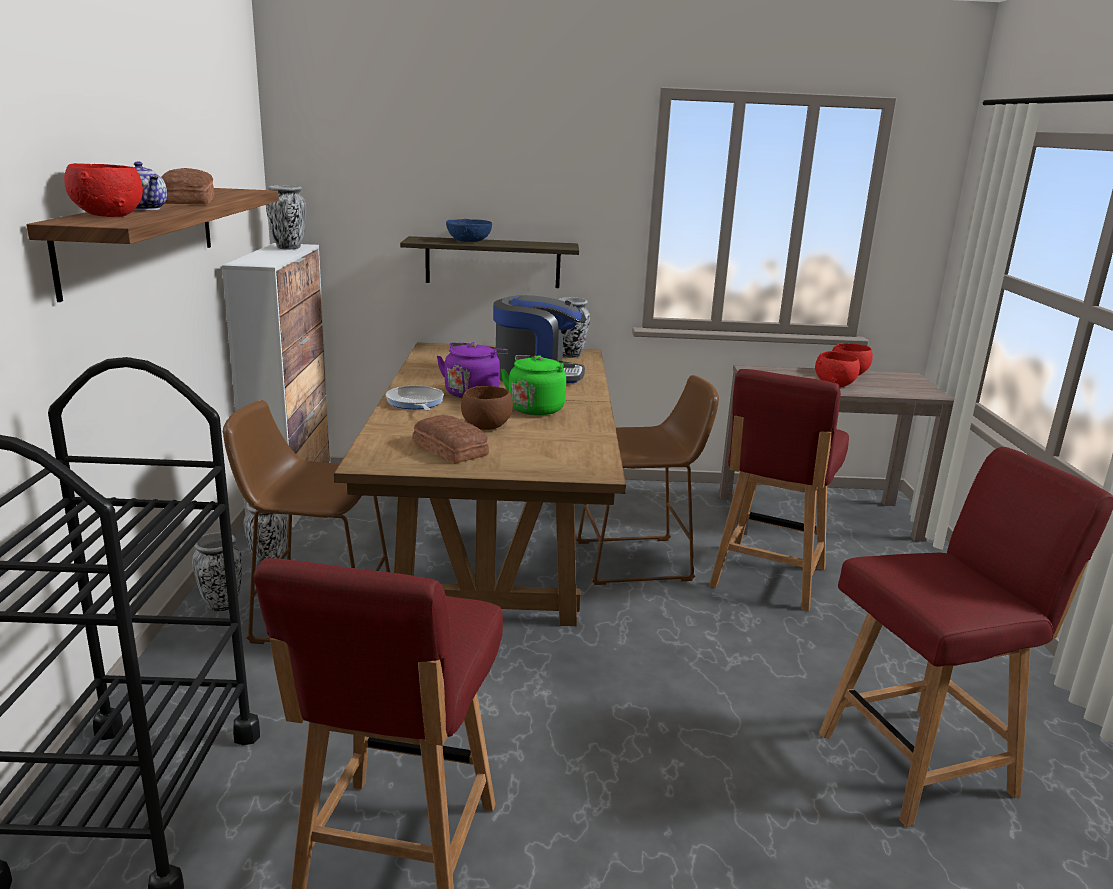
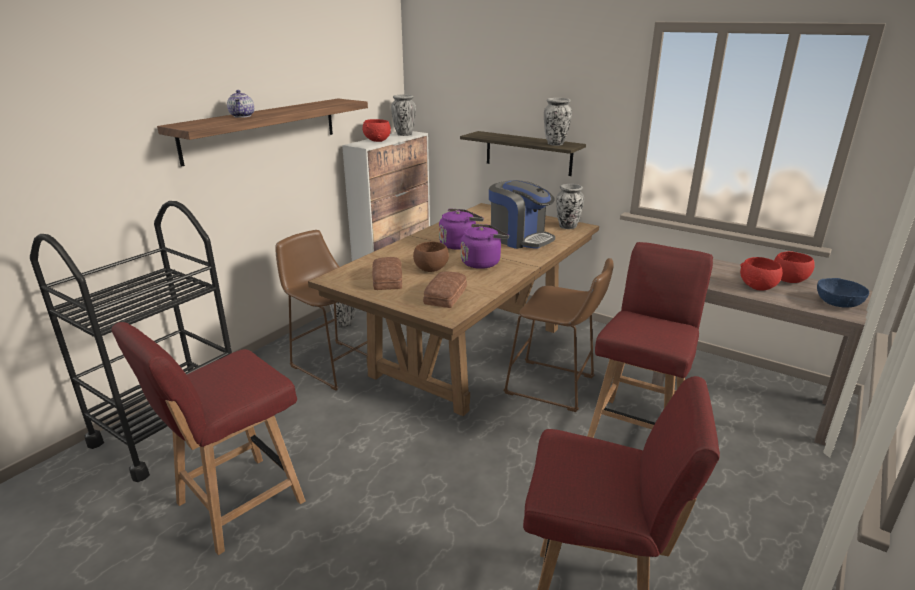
camera: 35 degrees right, 5 degrees up
(109, 215) = (209, 121): red bowl -> red bowl (377, 140)
(190, 200) = (287, 110): bread -> bread (447, 295)
(222, 604) = (300, 341): vase -> vase (555, 144)
(415, 403) = (415, 245): frying pan -> none
(469, 241) = (508, 137): blue bowl -> blue bowl (838, 303)
(537, 408) = (482, 262): green kettle -> purple kettle
(767, 578) = (636, 429): red chair -> red chair turned 150 degrees clockwise

